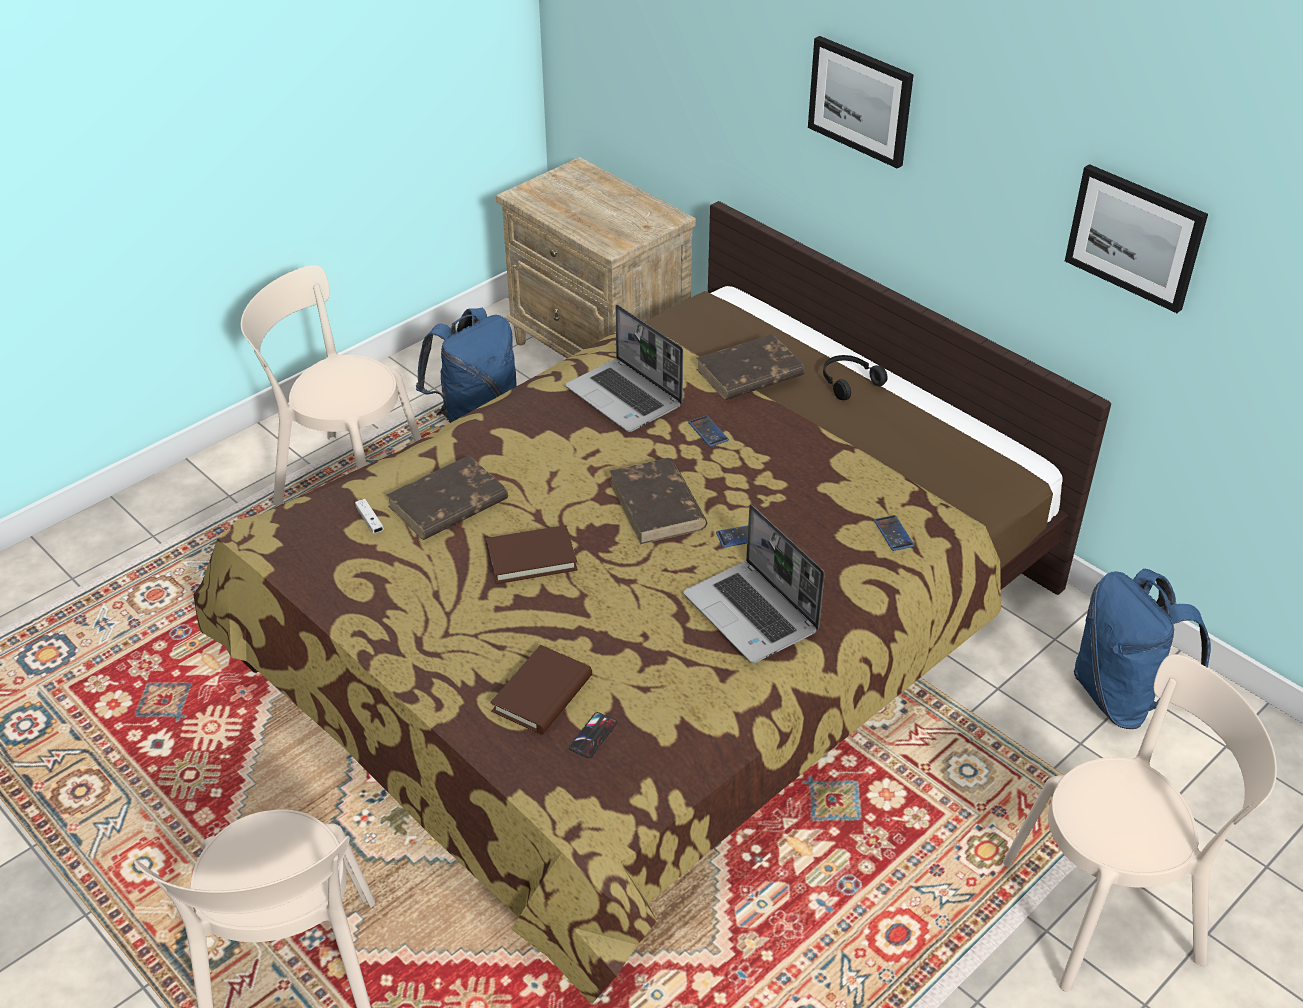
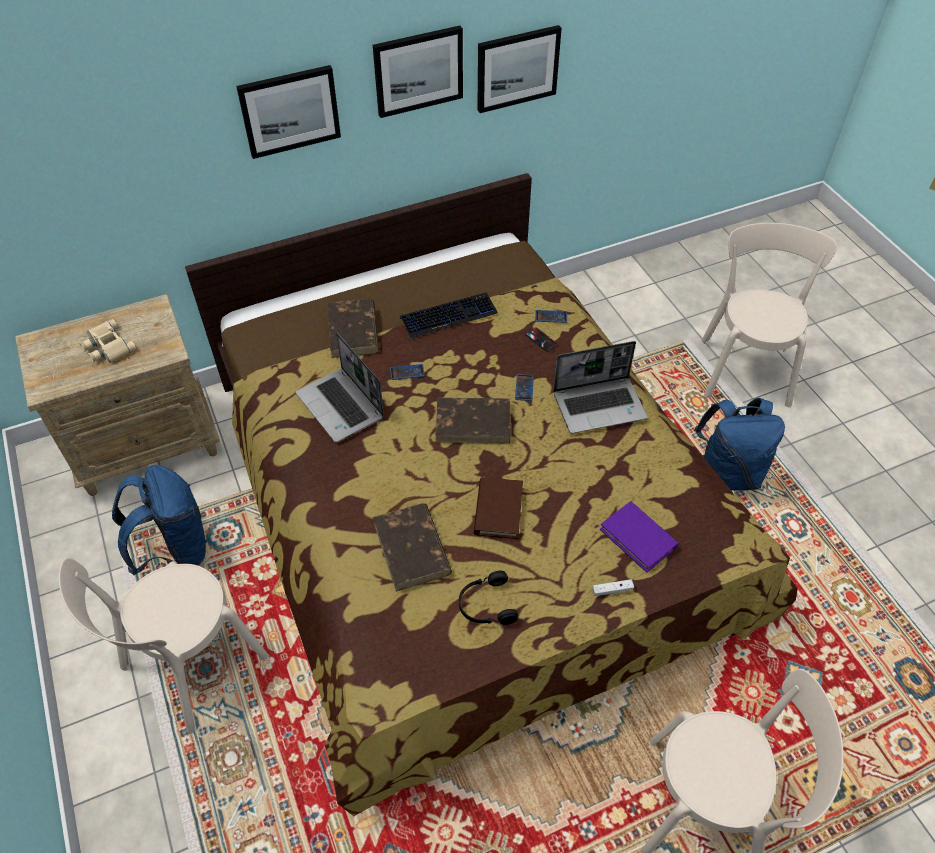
camera: 70 degrees left, 10 degrees up
(370, 521) = (407, 608): white game controller -> white game controller (612, 590)
(542, 694) = (638, 538): brown book -> purple book
(593, 735) = (683, 520): phone -> phone (541, 340)
(596, 209) = (107, 346): none -> beige binoculars
(625, 397) = (341, 406): laptop -> laptop turned 75 degrees clockwise
(828, 441) = (449, 316): none -> keyboard
(848, 382) = (386, 288): black headphones -> black headphones (485, 605)
(1007, 150) = (418, 71): none -> picture
(1122, 698) = (609, 305): blue backpack -> blue backpack (726, 474)

